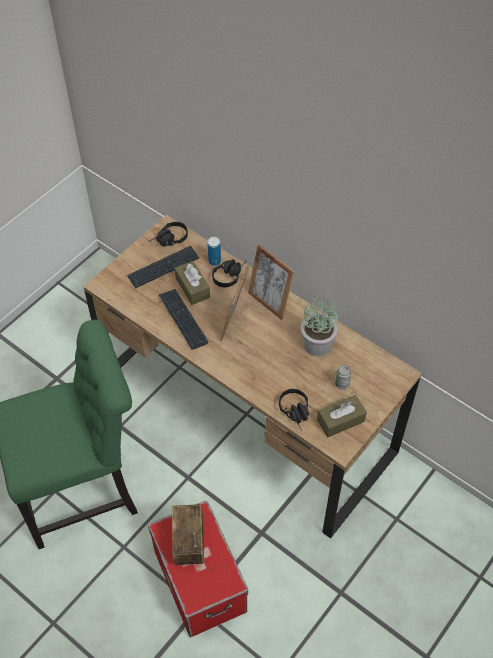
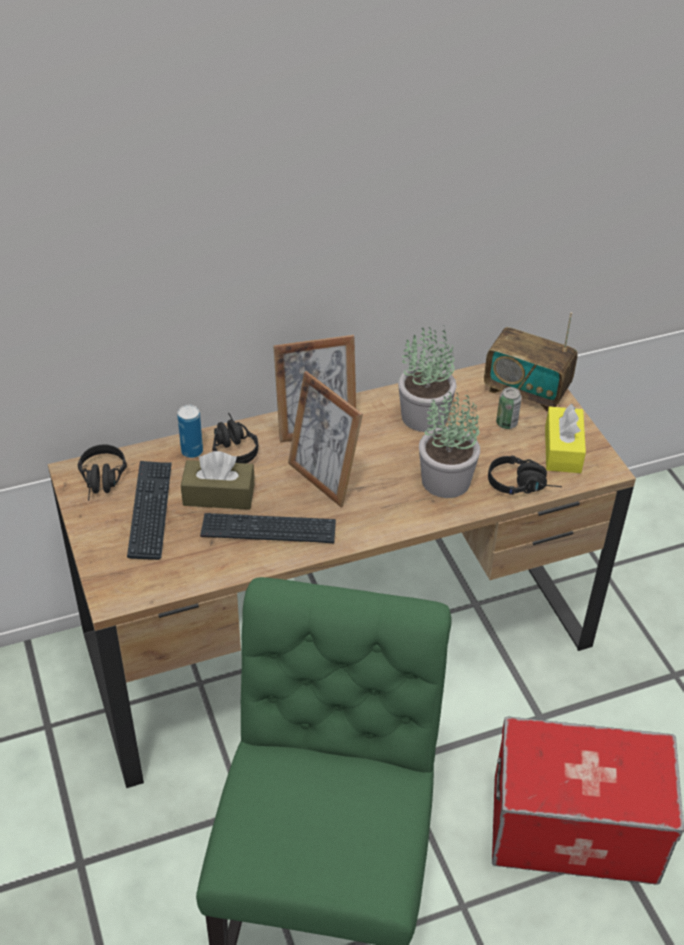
camera: 60 degrees left, 10 degrees down
(189, 543) = (564, 770): radio -> radio (526, 391)
(273, 377) = (447, 481): none -> potted plant
(340, 420) = (562, 449): brown tissue box -> yellow tissue box

